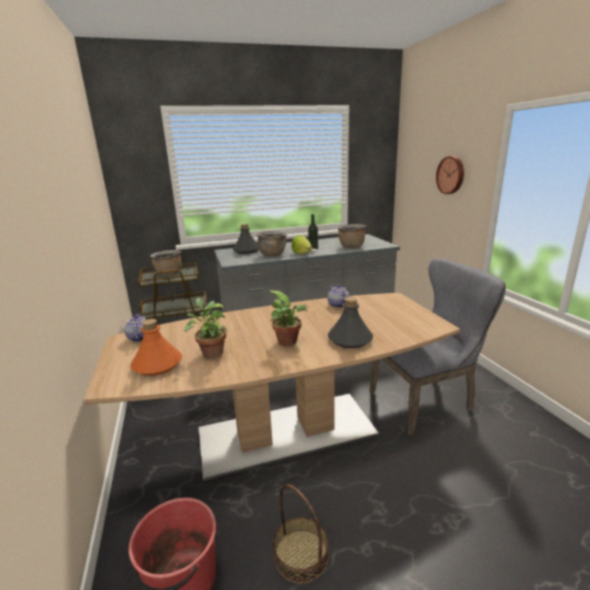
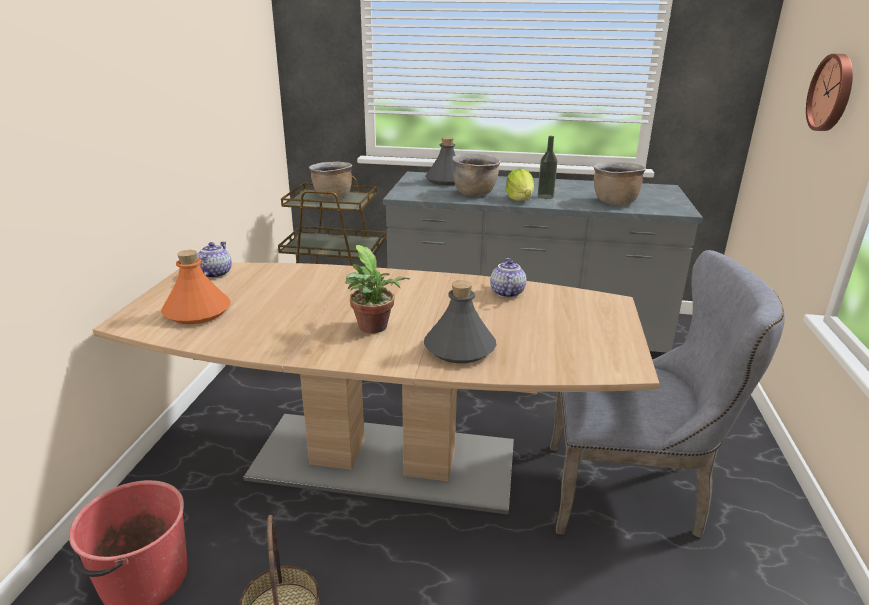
camera: 25 degrees right, 5 degrees up
(211, 353) = (267, 314): potted plant -> none

